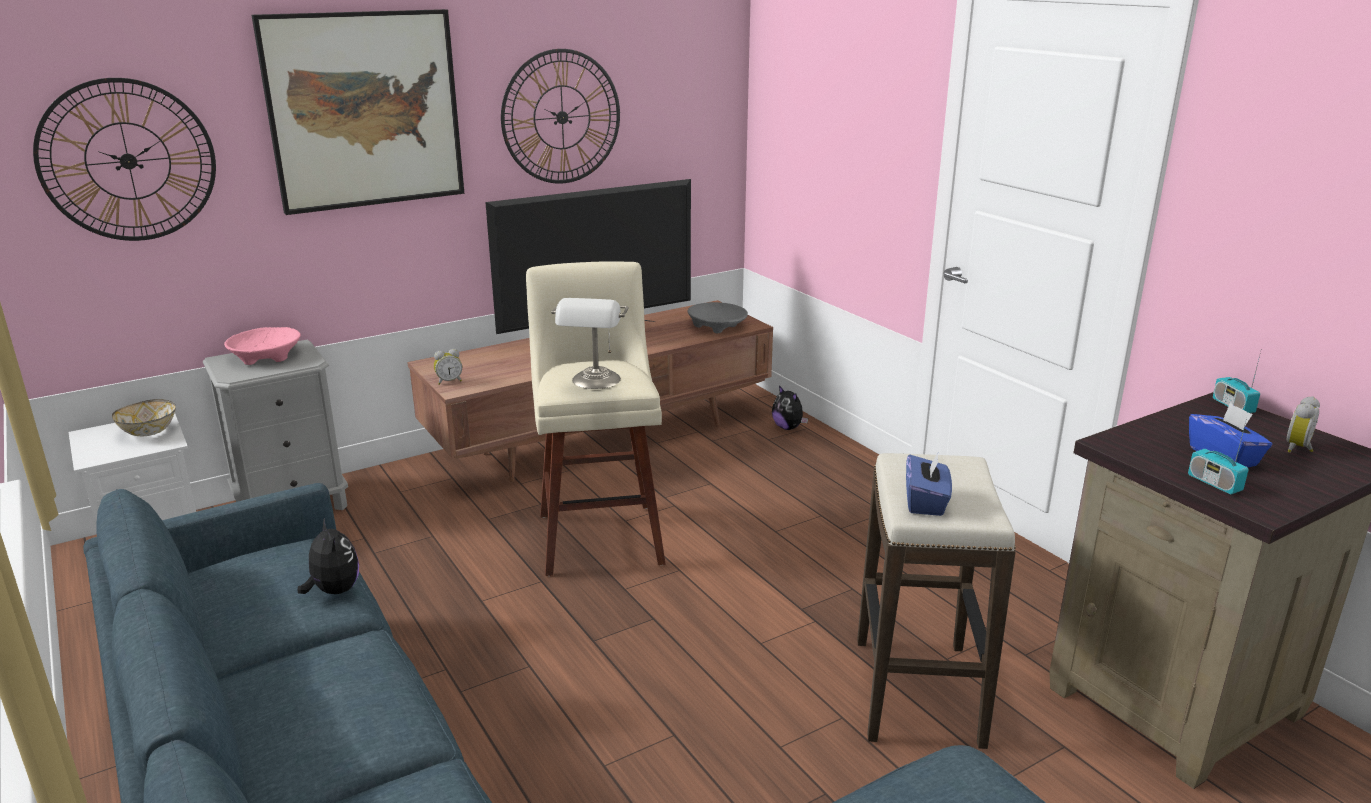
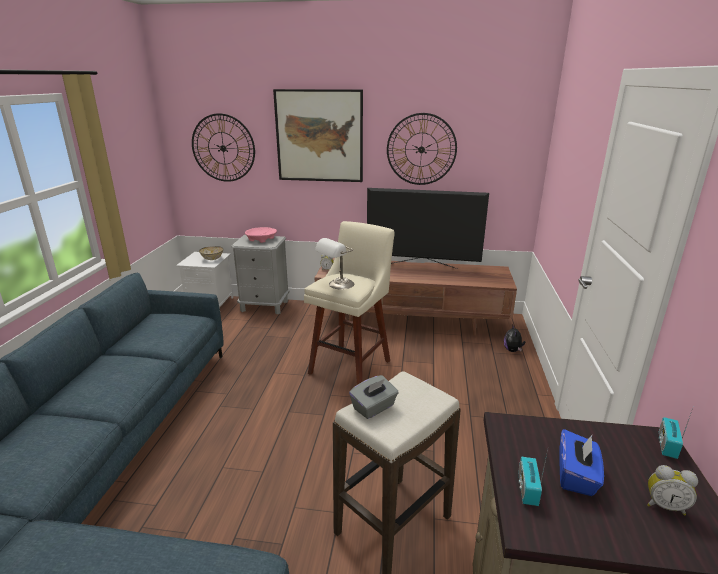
camera: 40 degrees right, 0 degrees up
(333, 591) = (175, 339): plush toy -> none
(717, 326) = (485, 279): grey bowl -> none
(925, 502) = (374, 408): blue tissue box -> grey tissue box
(1299, 449) = (664, 505): alarm clock -> alarm clock turned 150 degrees counterclockwise

